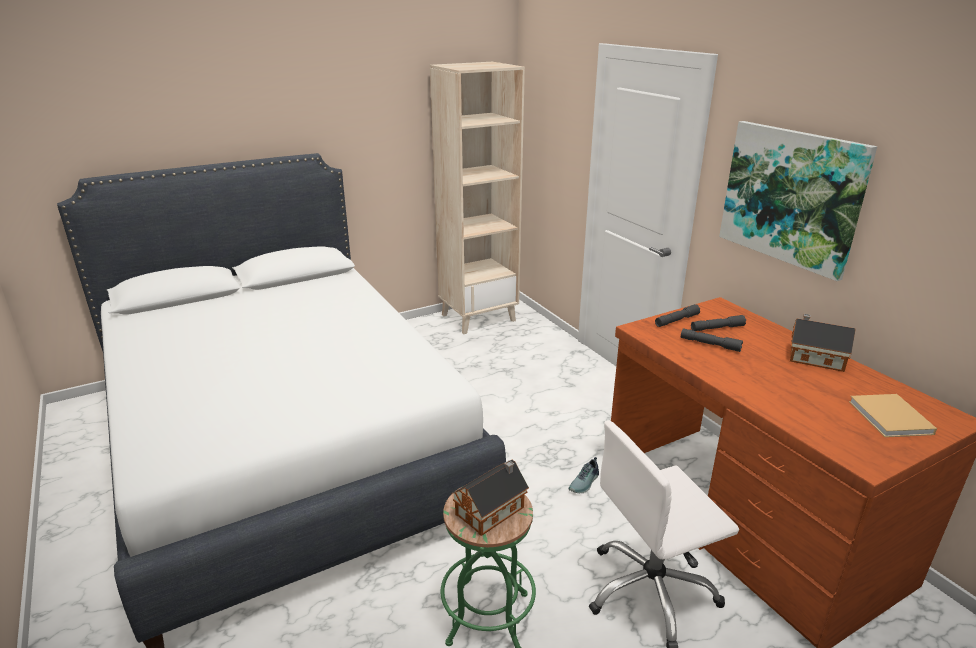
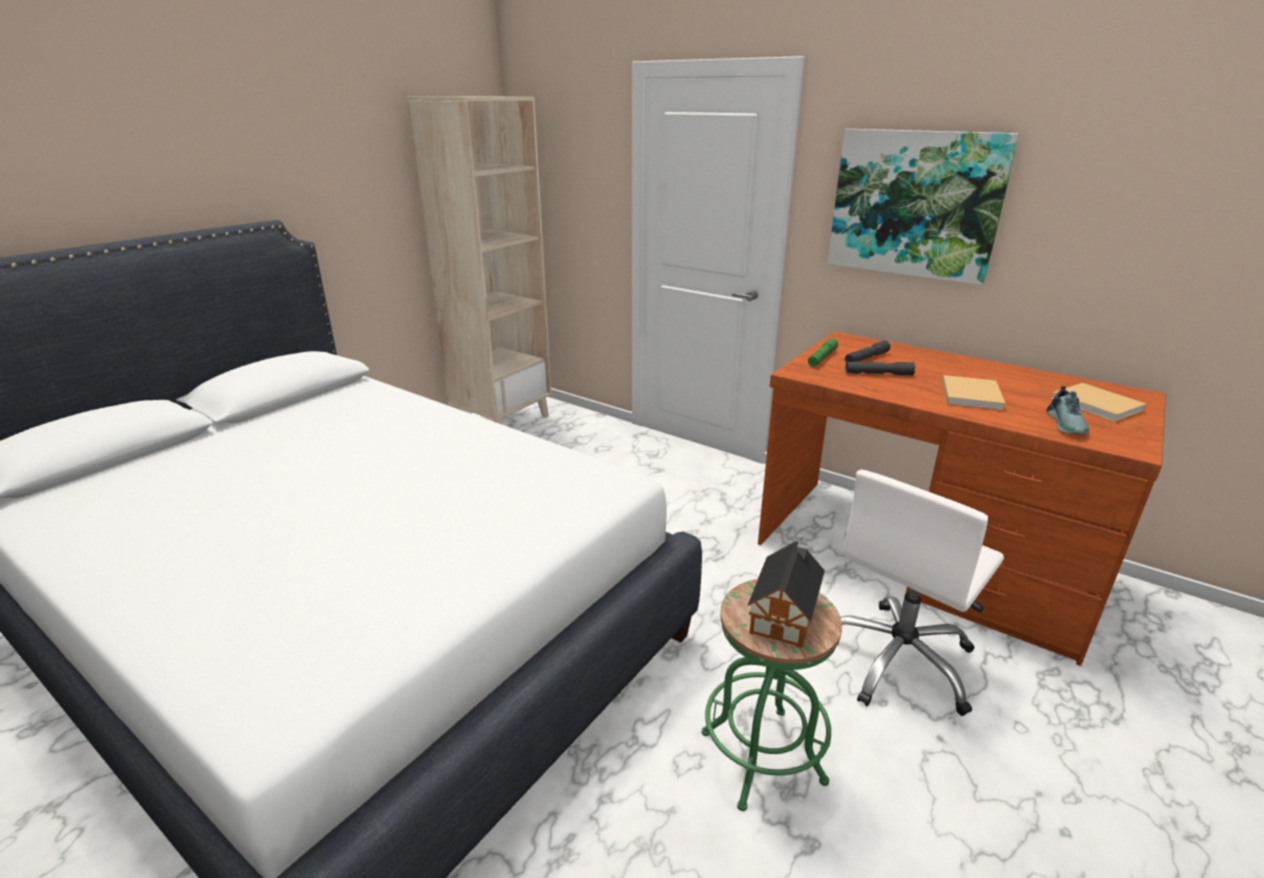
camera: 25 degrees left, 0 degrees up
(585, 483) = (750, 568): shoe -> shoe (1067, 424)
(676, 320) = (822, 358): grey flashlight -> green flashlight
(773, 380) = (971, 394): none -> beige book
(814, 358) = (977, 368): toy house -> none

